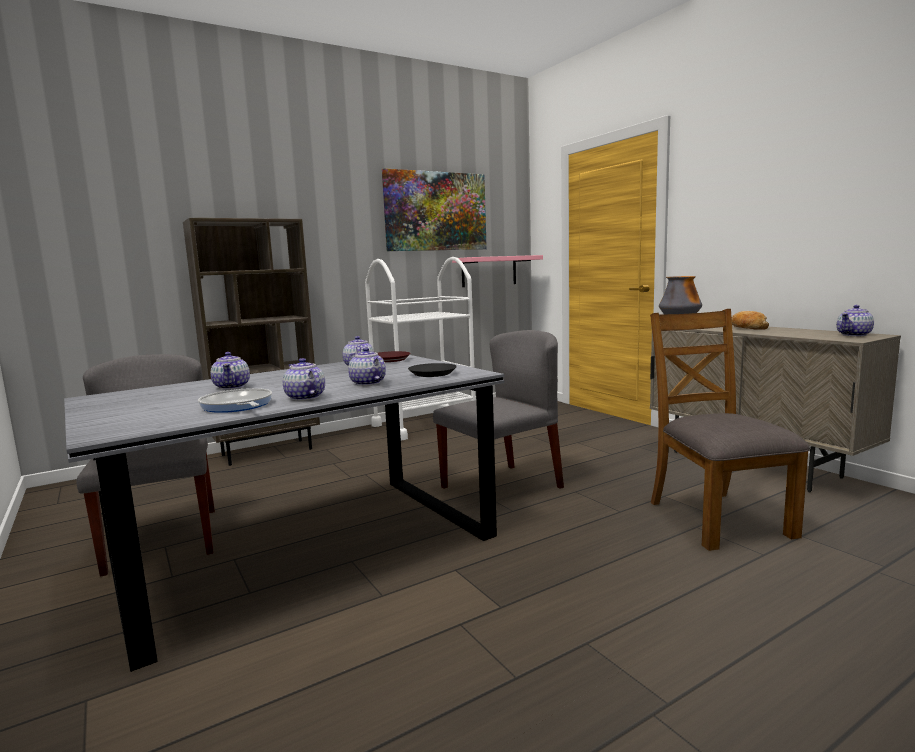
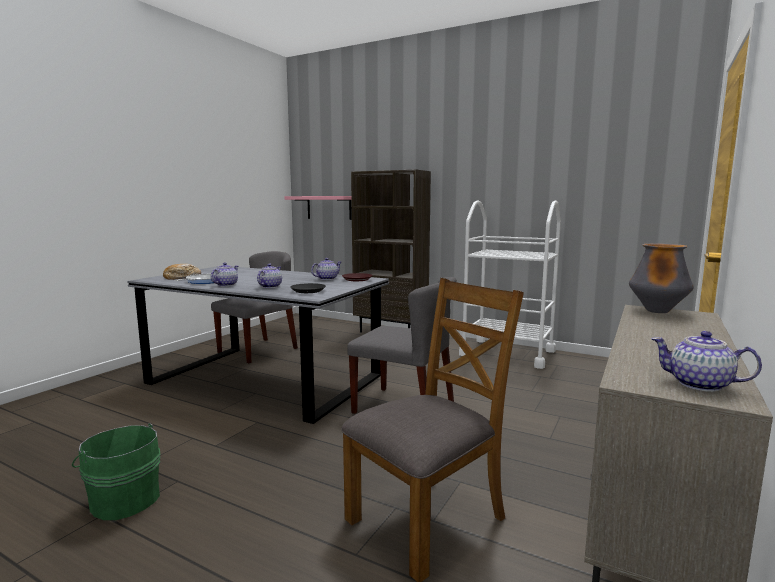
camera: 60 degrees right, 0 degrees up
(232, 386) = (252, 274): teapot -> none
(436, 211) = (570, 154): picture -> none
(489, 271) = (633, 217): pink shelf -> pink shelf (329, 207)
(616, 692) = (124, 499): none -> green bucket
(747, 328) = (678, 335): bread -> bread (181, 277)

